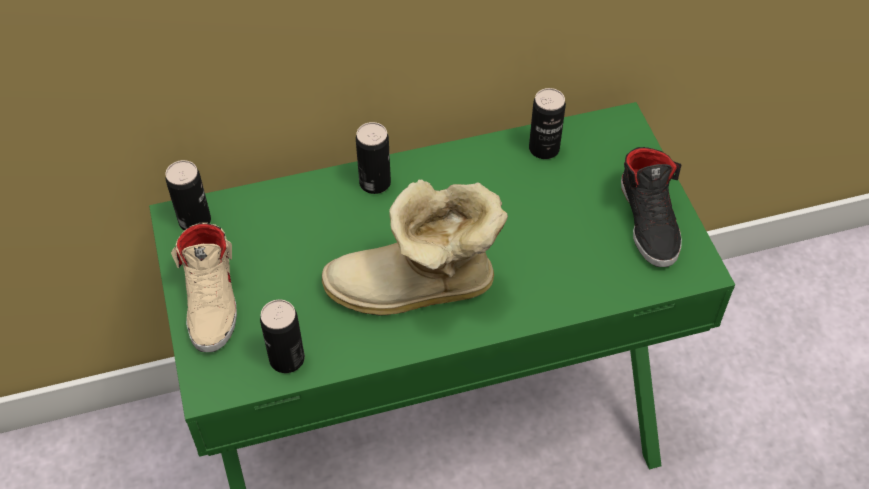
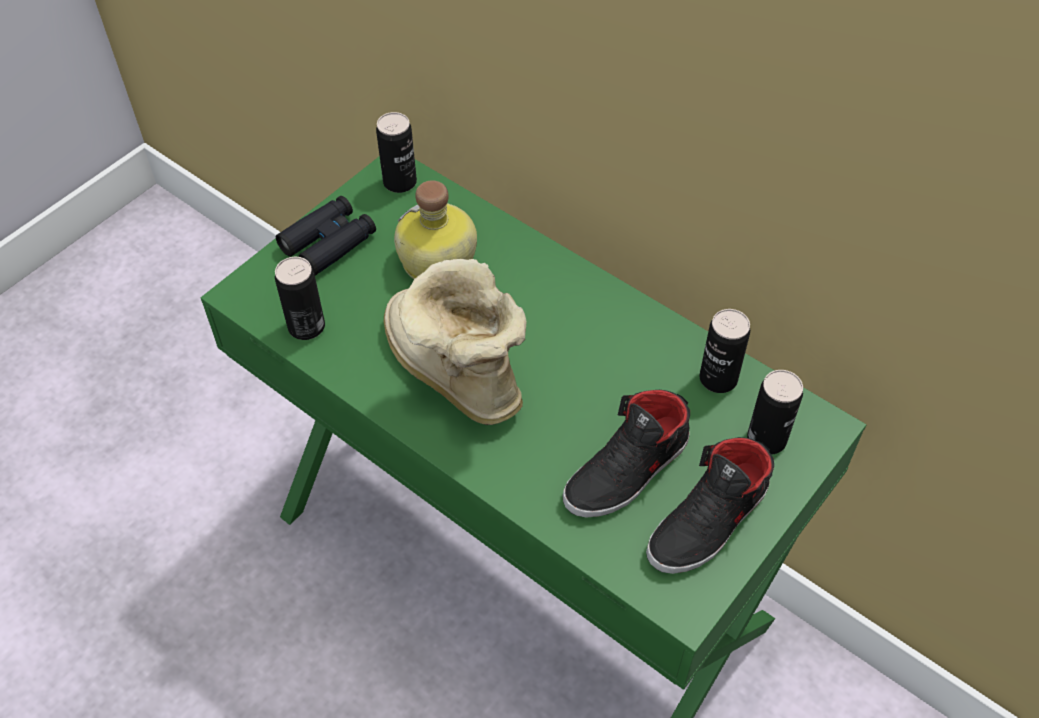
camera: 55 degrees right, 0 degrees up
(212, 300) = (328, 242): beige shoe -> black binoculars
(300, 242) = (437, 262): none -> bottle
(375, 183) = (550, 274): can -> can (766, 439)
(579, 239) = (628, 471): none -> black shoe

